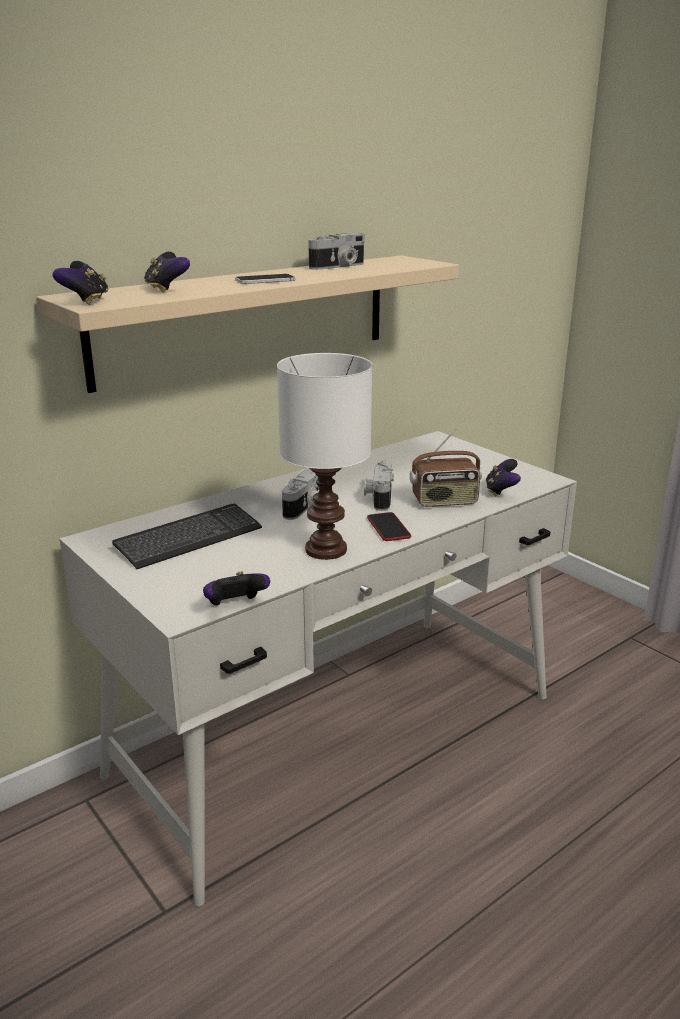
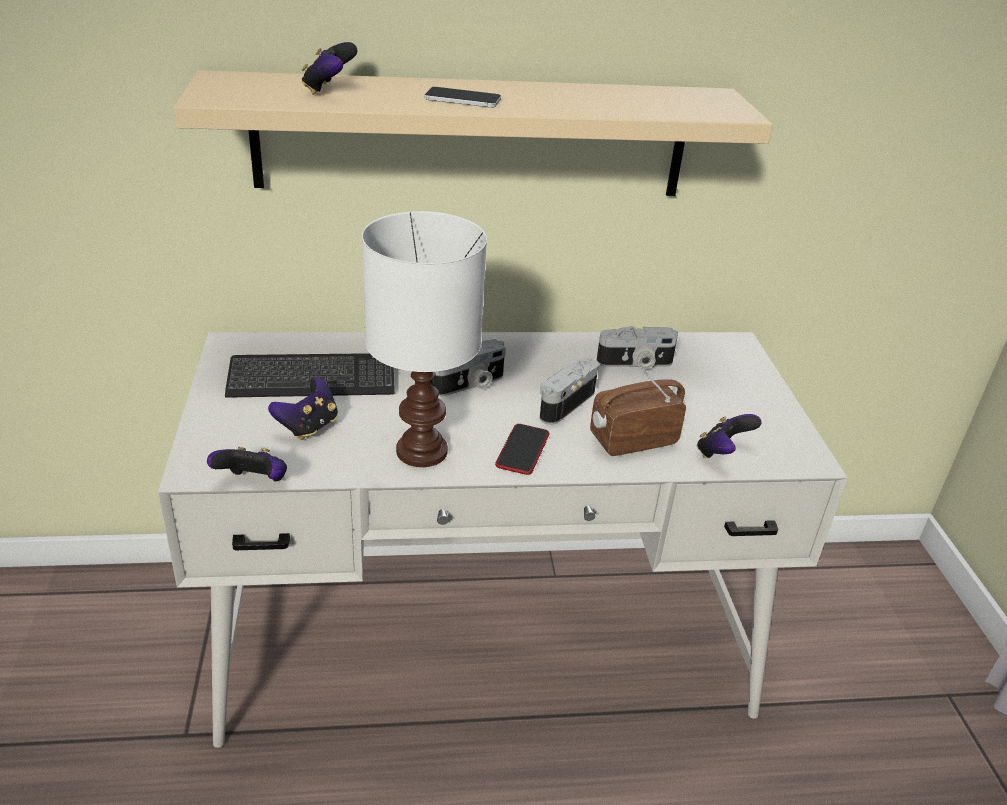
camera: 30 degrees right, 10 degrees up
(85, 301) = (215, 90): game controller -> game controller (308, 427)
(338, 266) = (603, 93): camera -> camera (635, 364)
(445, 501) = (632, 440): radio -> radio turned 135 degrees clockwise

